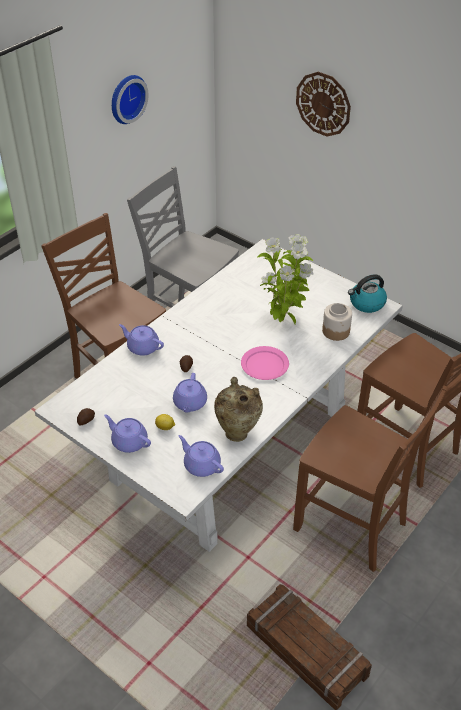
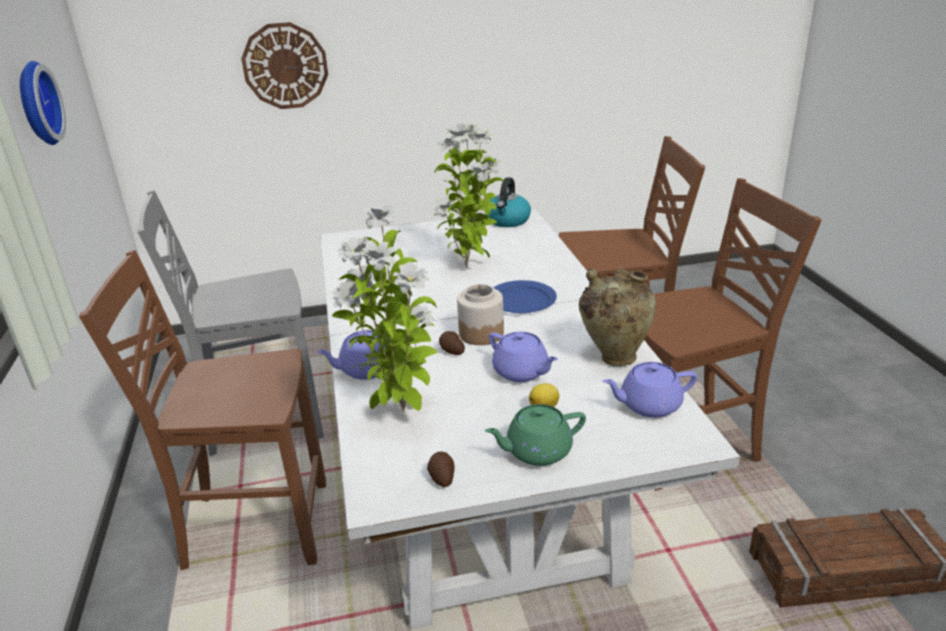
camera: 50 degrees left, 15 degrees down
(119, 380) = (400, 412): none -> potted plant
(129, 441) = (537, 451): purple teapot -> green teapot
(265, 365) = (522, 300): pink plate -> blue plate
(336, 331) = (525, 247): jar -> jar (481, 333)

